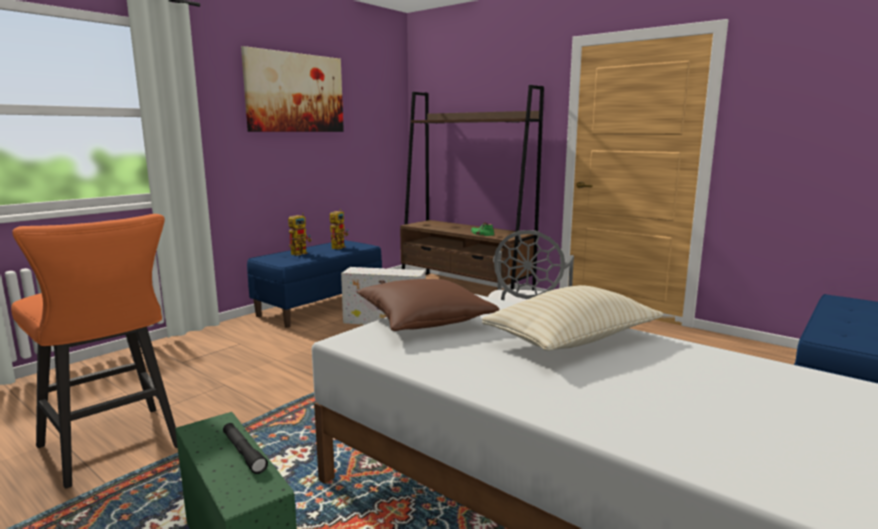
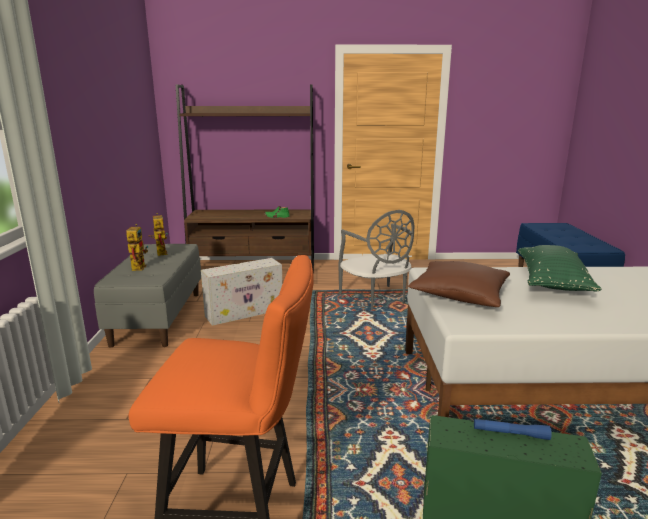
camera: 40 degrees left, 5 degrees up
(243, 453) = (510, 433): black flashlight -> blue flashlight
(295, 93) = (94, 88): picture -> none
(320, 306) = (158, 317): blue bench -> grey bench
(572, 340) = (552, 282): beige pillow -> green pillow

